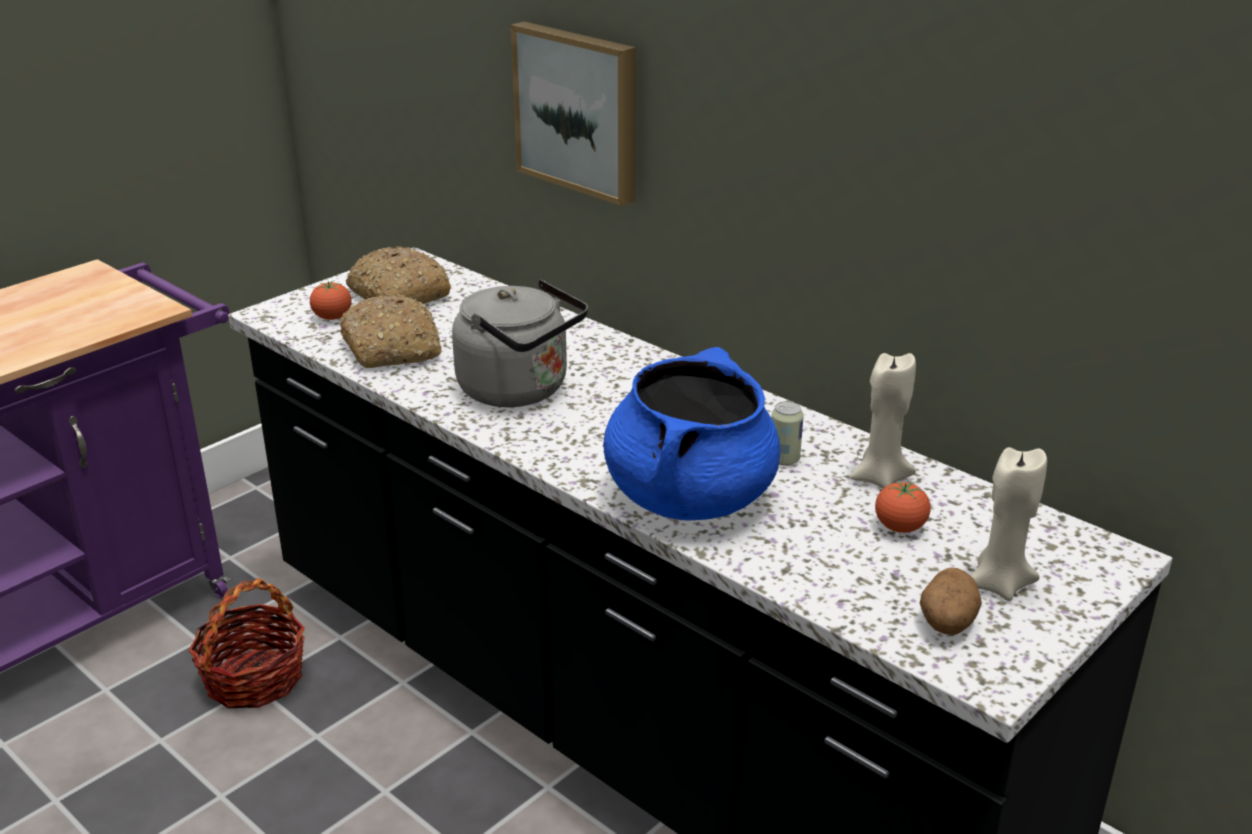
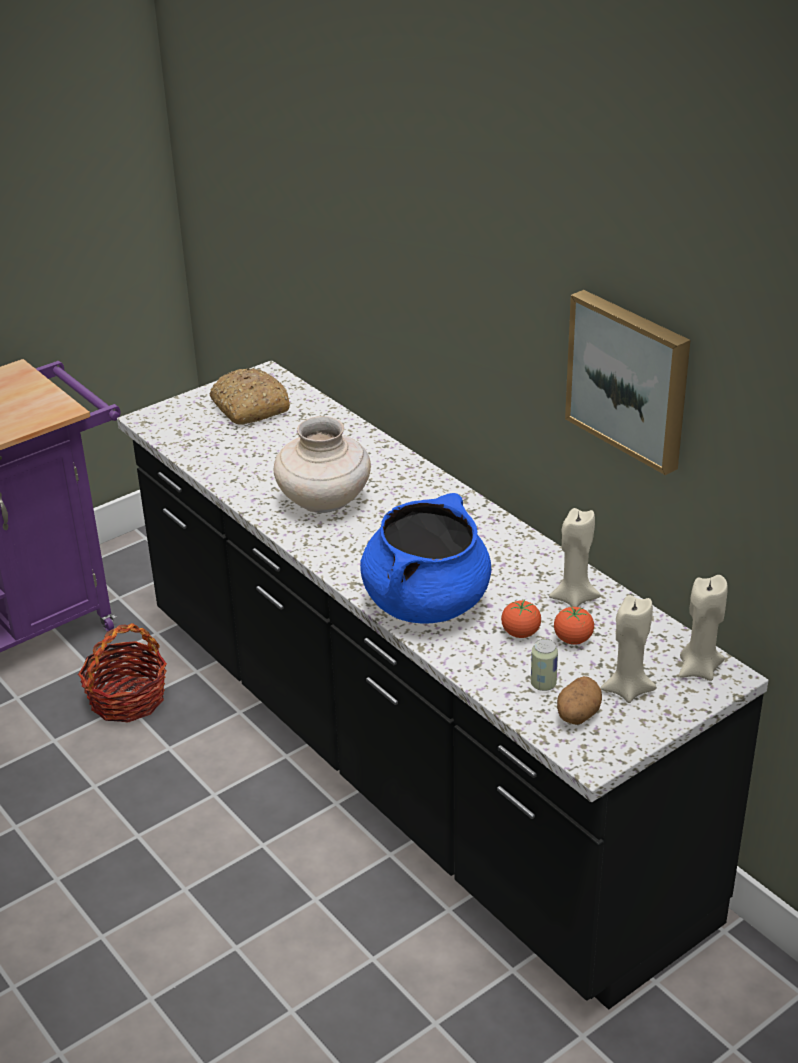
camera: 10 degrees right, 5 degrees up
(332, 318) = (195, 426): tomato -> tomato (520, 633)
(393, 348) = (237, 458): bread -> none
(520, 390) = (324, 503): grey kettle -> beige vase
(579, 110) = (388, 280): picture -> picture (630, 378)
(784, 459) = (507, 577): can -> can (543, 684)
(1078, 552) = (698, 669): none -> beige candle

